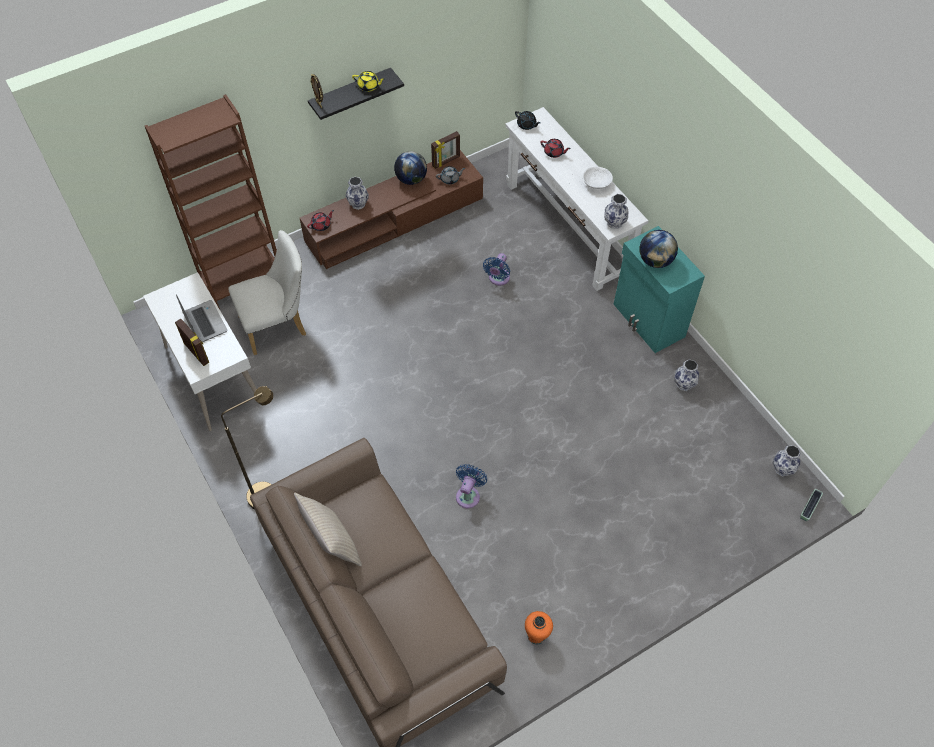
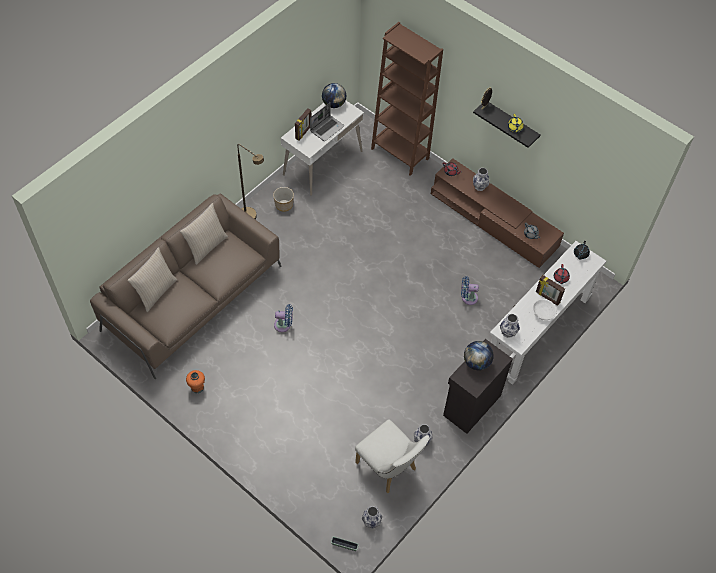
camera: 70 degrees right, 0 degrees up
(264, 444) = (283, 205): none -> planter
(278, 325) = (374, 183): white chair -> white chair (389, 469)
(390, 636) = (156, 291): none -> beige pillow
(411, 179) = (518, 210): globe -> globe (334, 104)
(446, 161) = (547, 227): picture frame -> picture frame (547, 297)
(648, 321) = (471, 405): turquoise cabinet -> black cabinet

